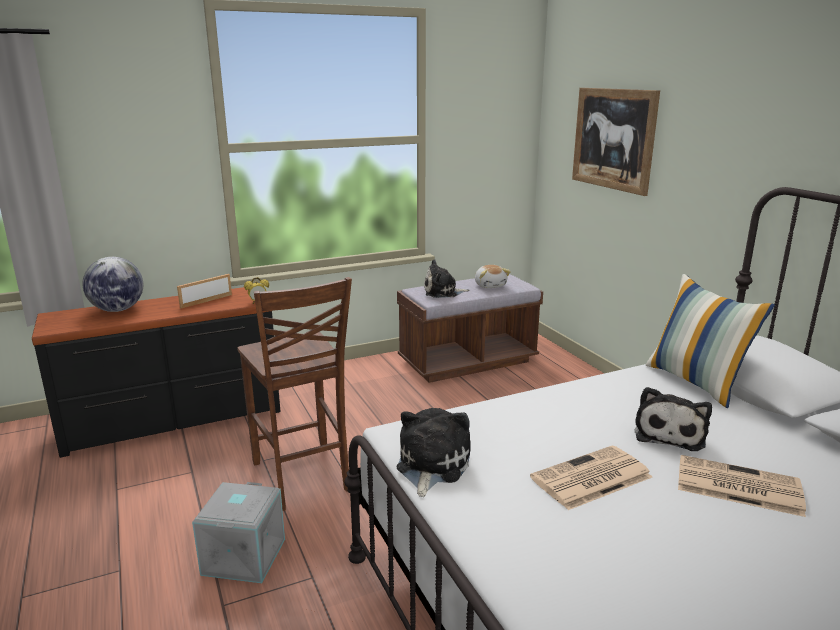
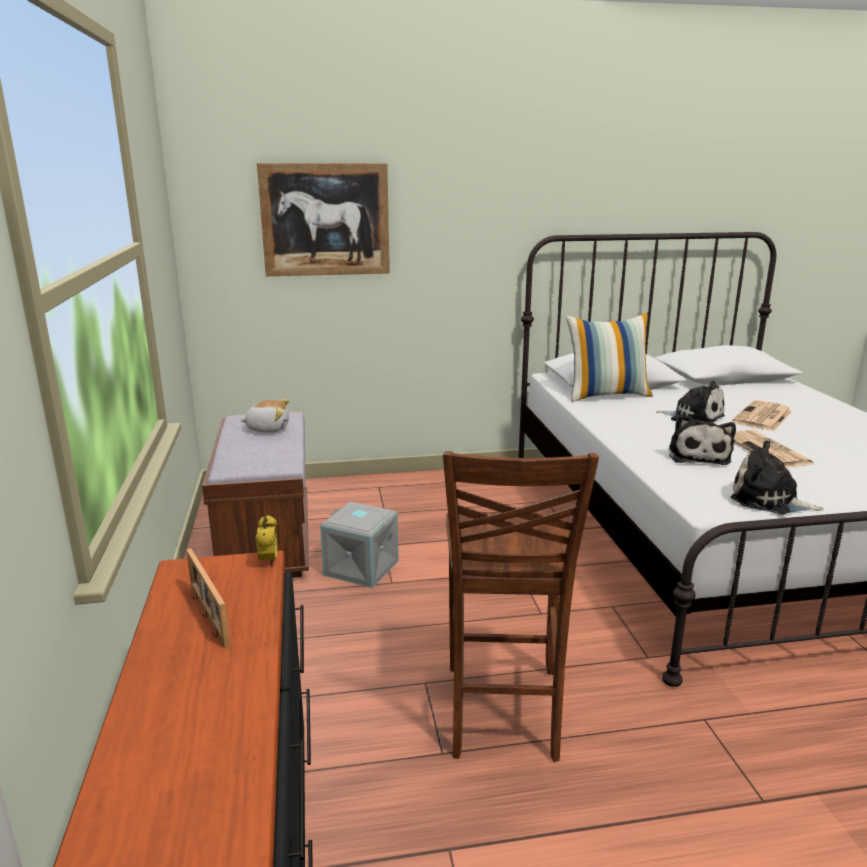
camera: 75 degrees left, 0 degrees up
(117, 310) = (158, 747): globe -> none
(243, 556) = (671, 780): grey storage box -> grey storage box (360, 568)
(302, 477) = (502, 713): brown chair -> brown chair turned 105 degrees clockwise
(443, 292) = (264, 455): plush toy -> plush toy (698, 455)

